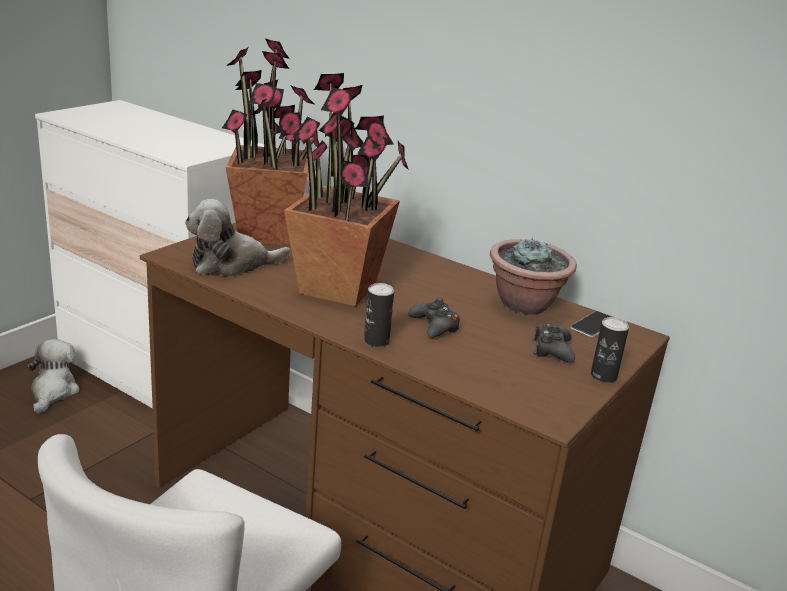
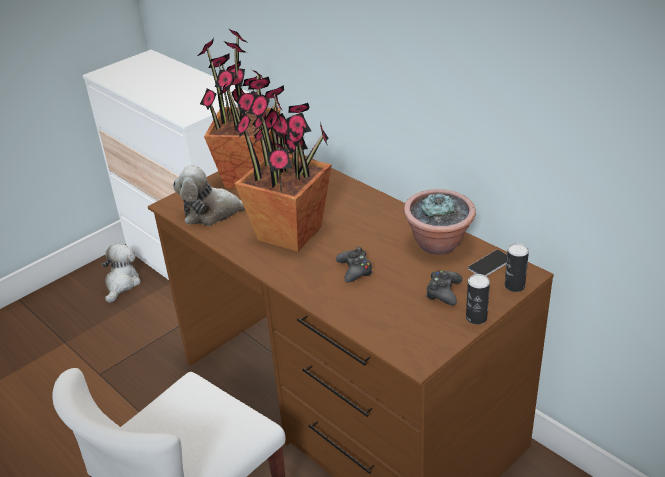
camera: 15 degrees right, 10 degrees up
(376, 341) = (304, 286): can -> can (514, 286)

